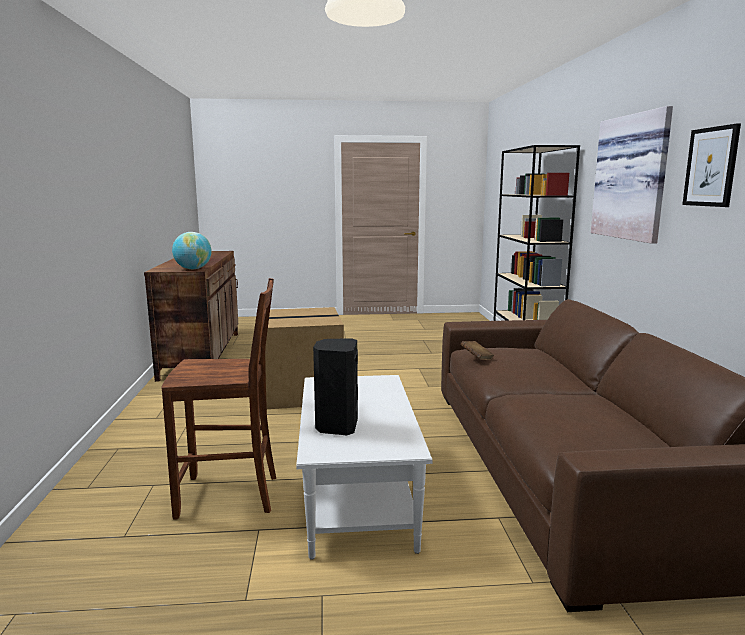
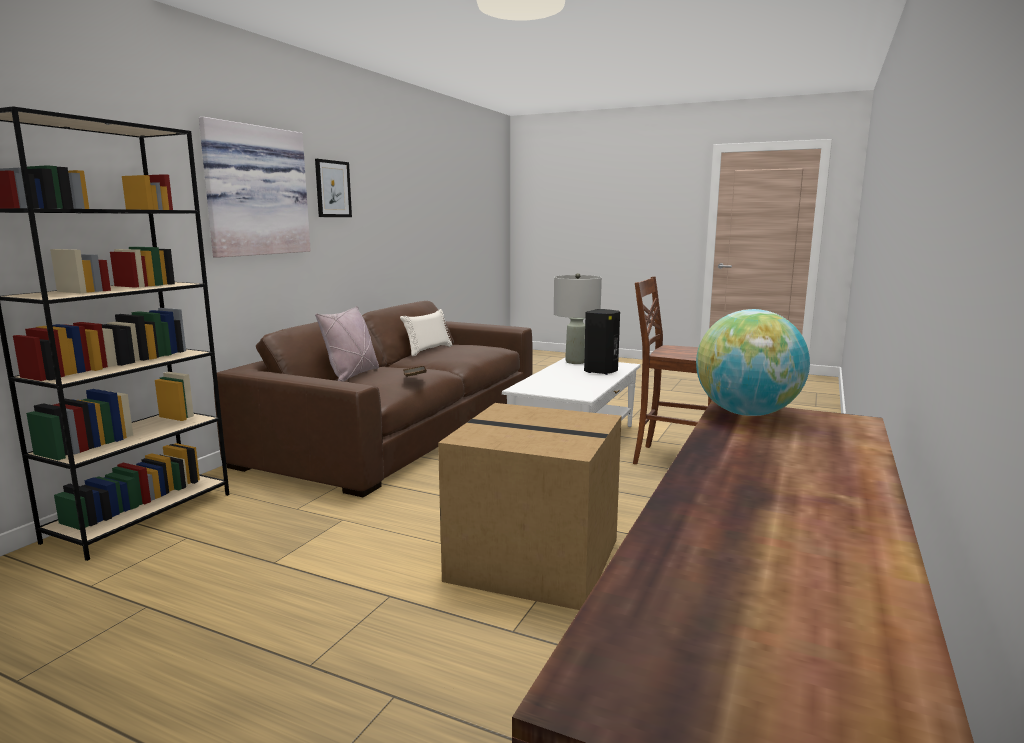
camera: 150 degrees left, 0 degrees up
(396, 444) = (576, 362): none -> grey table lamp
(547, 359) = (352, 375): none -> purple pillow
(618, 414) = (428, 350): none -> white pillow

